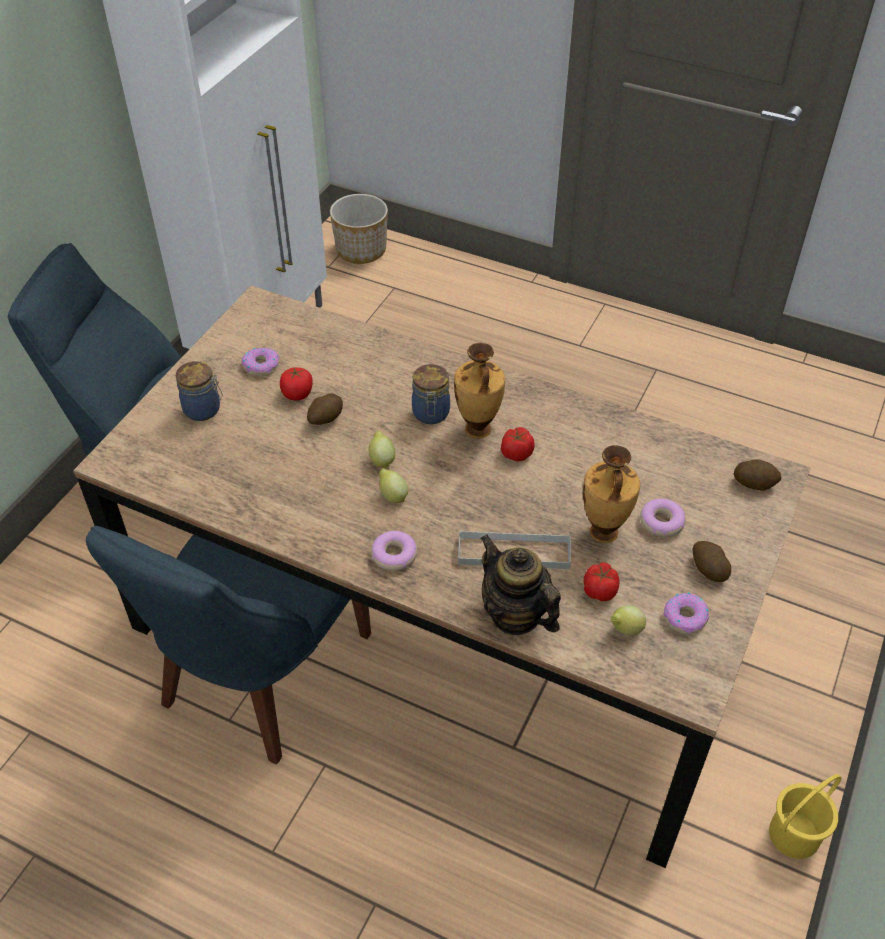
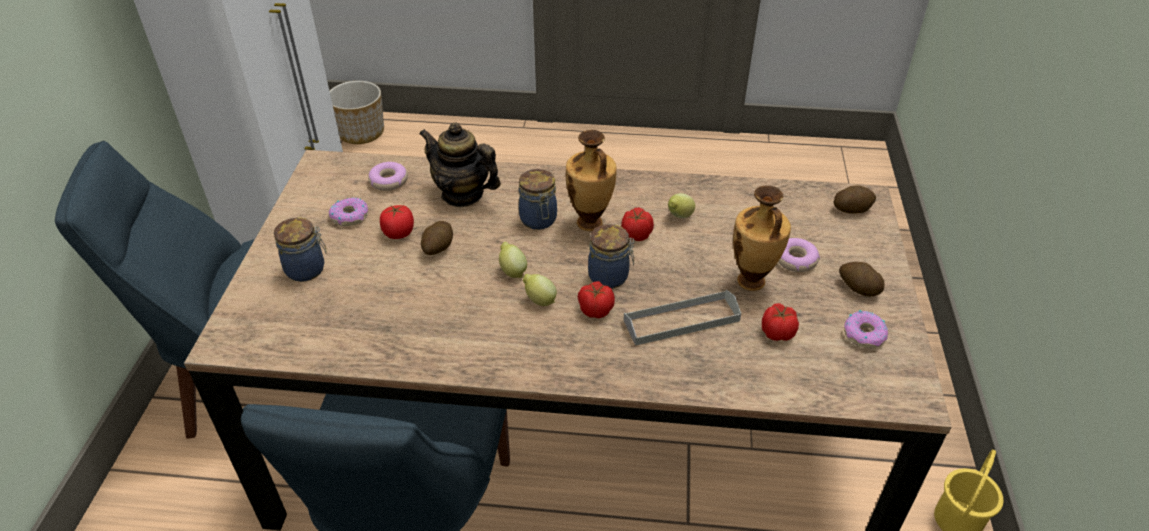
camera: 20 degrees left, 5 degrees down
(394, 555) = (569, 354): donut -> donut (389, 181)
(439, 519) = (595, 309): none -> tomato
(469, 490) = (610, 277): none -> jar
(515, 614) = (714, 376): teapot -> teapot (462, 194)
(625, 630) = (820, 361): lemon -> lemon (679, 217)

